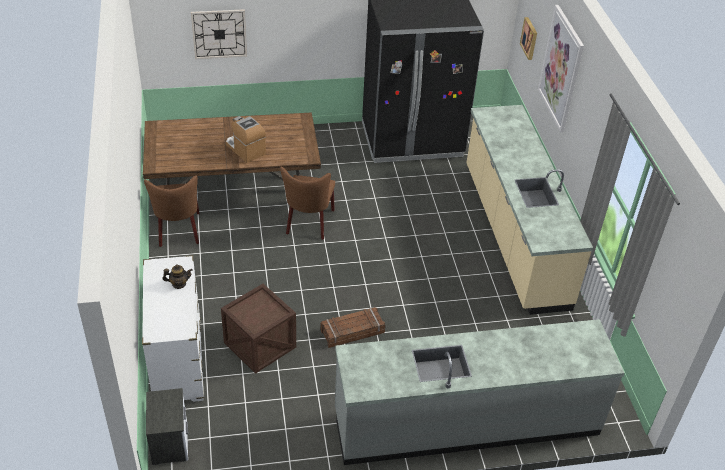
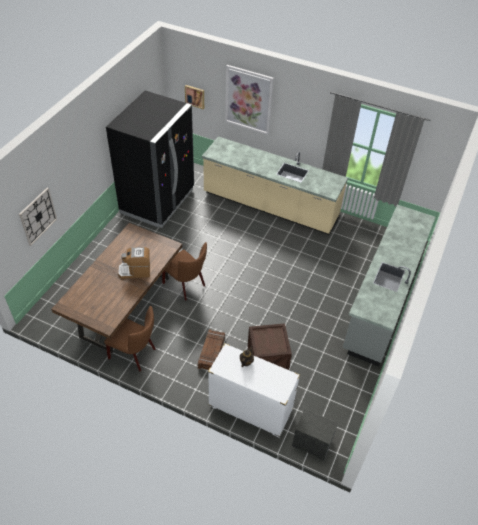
camera: 55 degrees left, 5 degrees up
(352, 331) = (288, 312): crate -> crate (211, 352)

